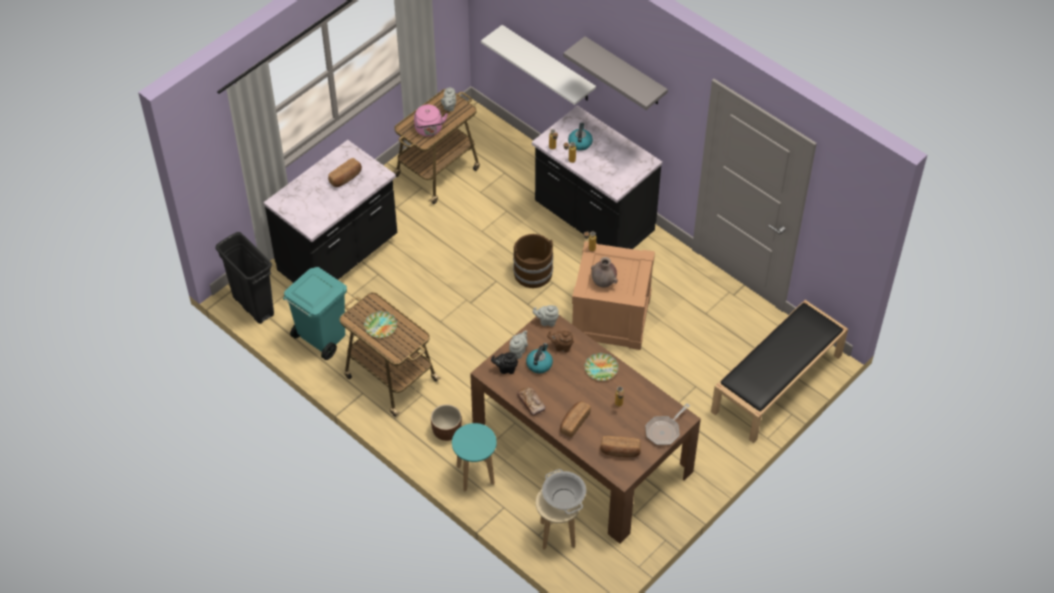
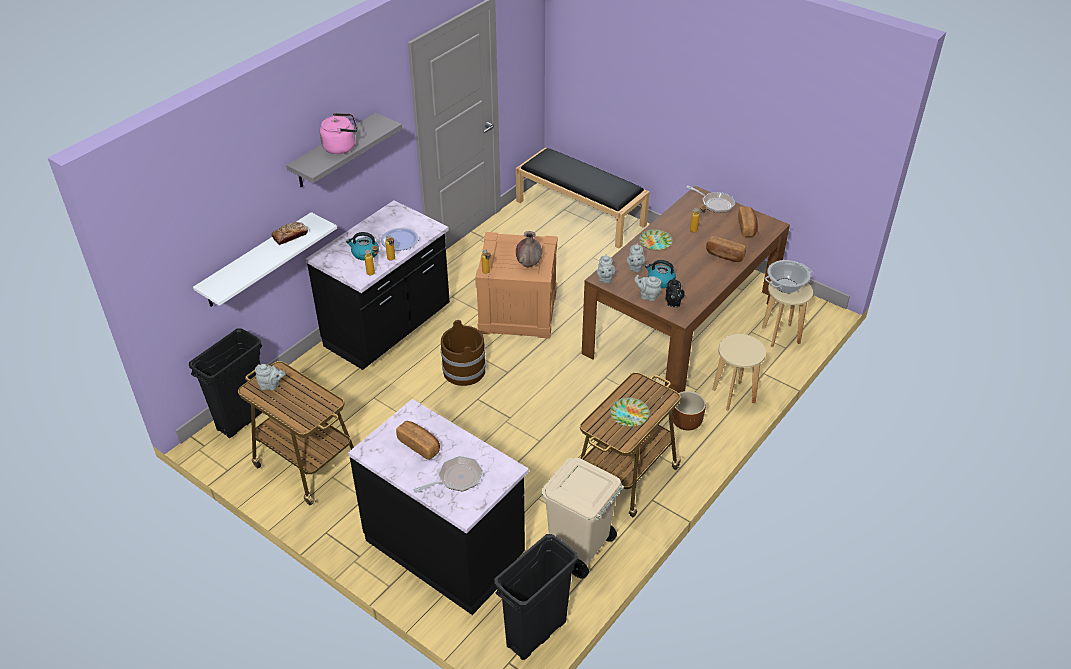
camera: 95 degrees left, 10 degrees down
(309, 198) = (456, 479): none -> frying pan
(321, 338) = (579, 550): turquoise trash can -> beige trash can
(429, 130) = (310, 400): pink kettle -> pink kettle (341, 147)
(475, 475) = (733, 396): turquoise stool -> beige stool
(492, 130) = (243, 418): none -> black trash can
(531, 403) = (710, 284): bread -> bread (290, 236)
(561, 346) = (635, 268): brown teapot -> grey teapot
(598, 166) = (400, 240): none -> plate

